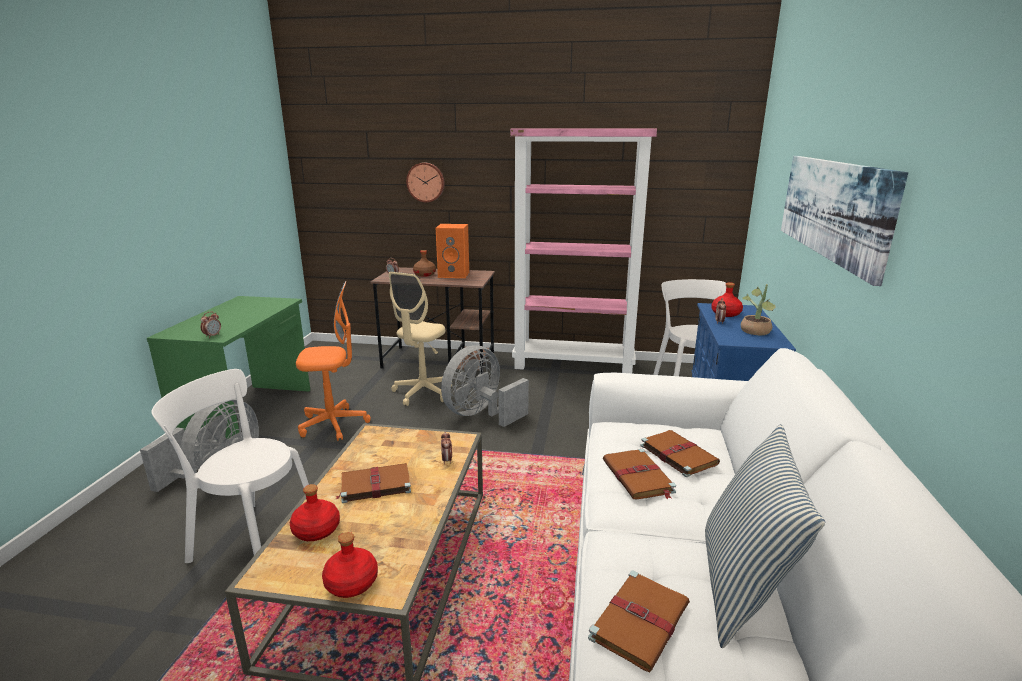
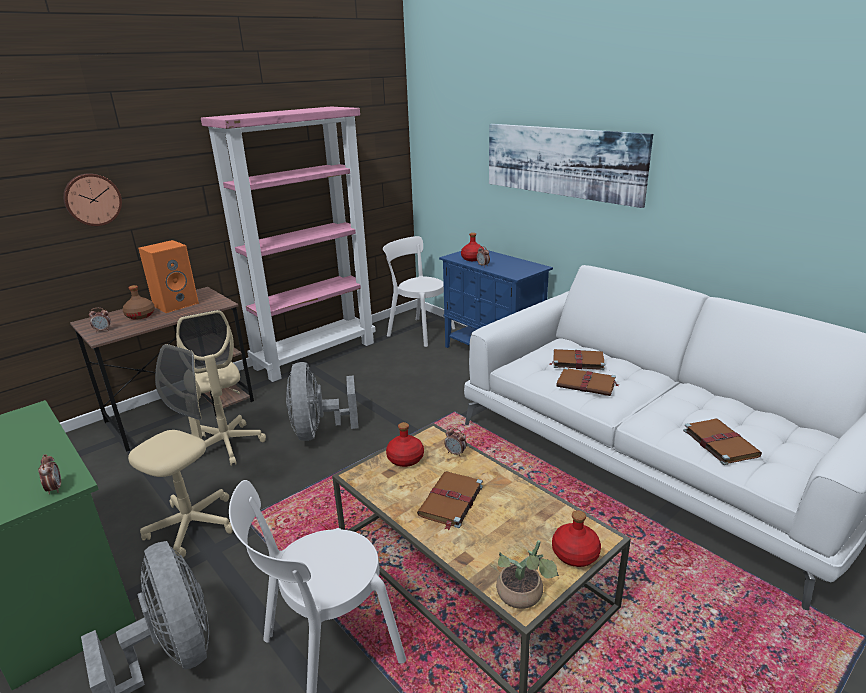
camera: 50 degrees left, 5 degrees up
(317, 530) = (486, 553): red bottle -> red bottle (405, 458)
(333, 424) = (192, 525): orange office chair -> beige office chair
(742, 587) = (711, 403): pillow -> none
(755, 332) = (514, 265): potted plant -> potted plant (523, 597)

